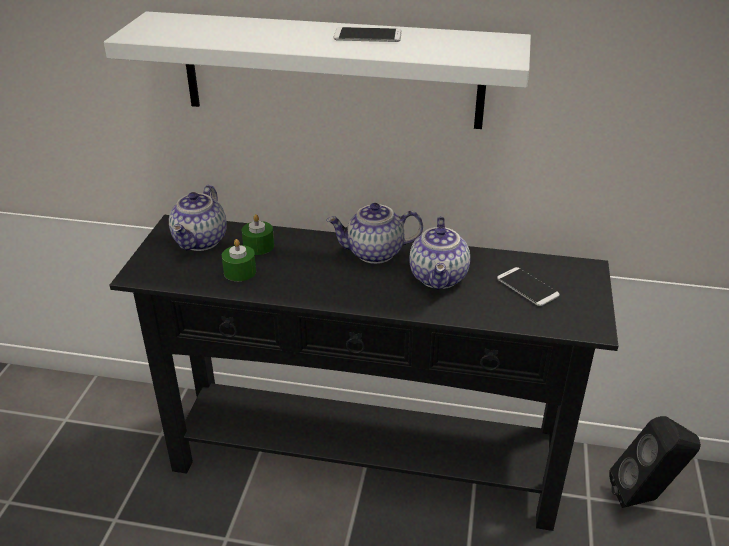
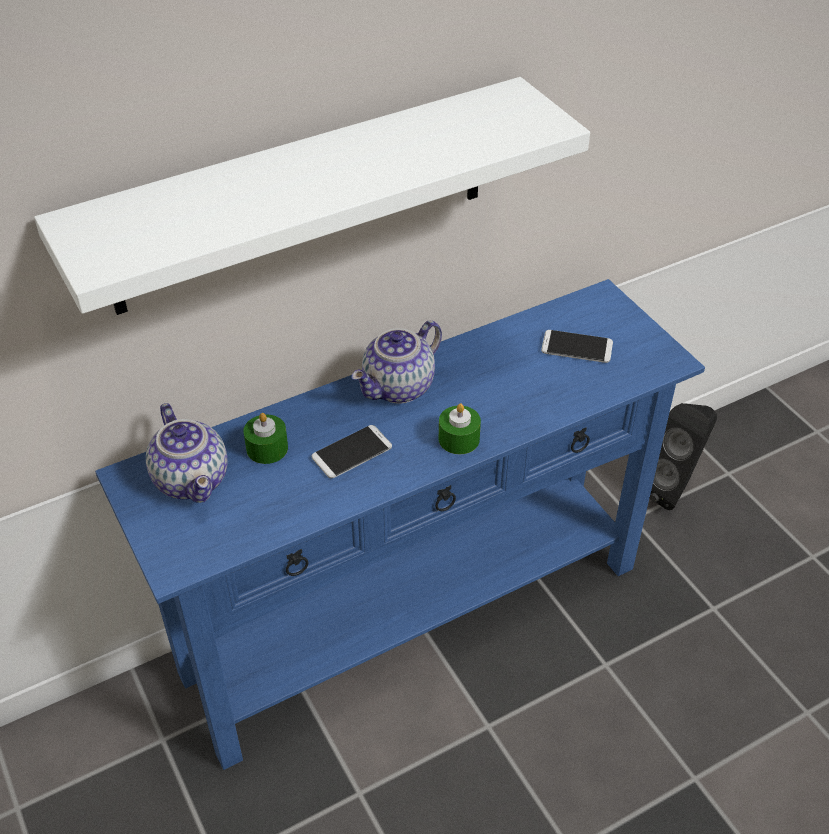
camera: 40 degrees left, 10 degrees up
(240, 271) = (287, 491): green candle -> green candle (459, 439)
(364, 461) = (413, 617): black console table -> blue console table
(367, 36) = (375, 147): phone -> phone (352, 452)
(440, 278) = (492, 381): teapot -> none

